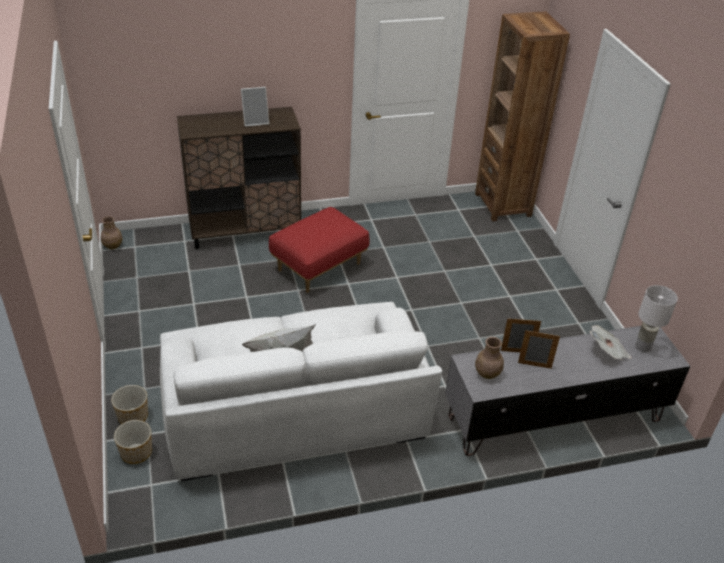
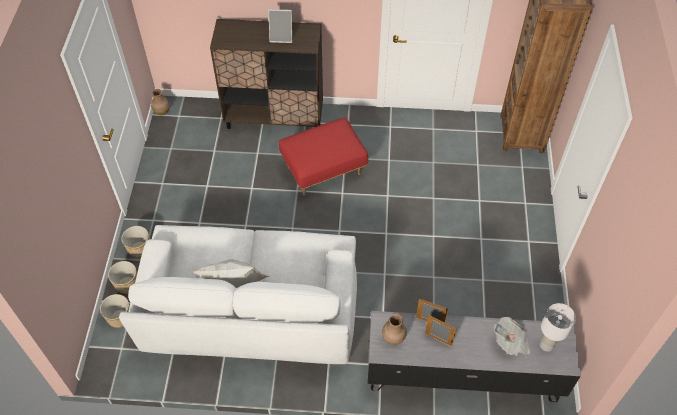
camera: 20 degrees right, 15 degrees up
(134, 378) = (139, 248): none -> planter

